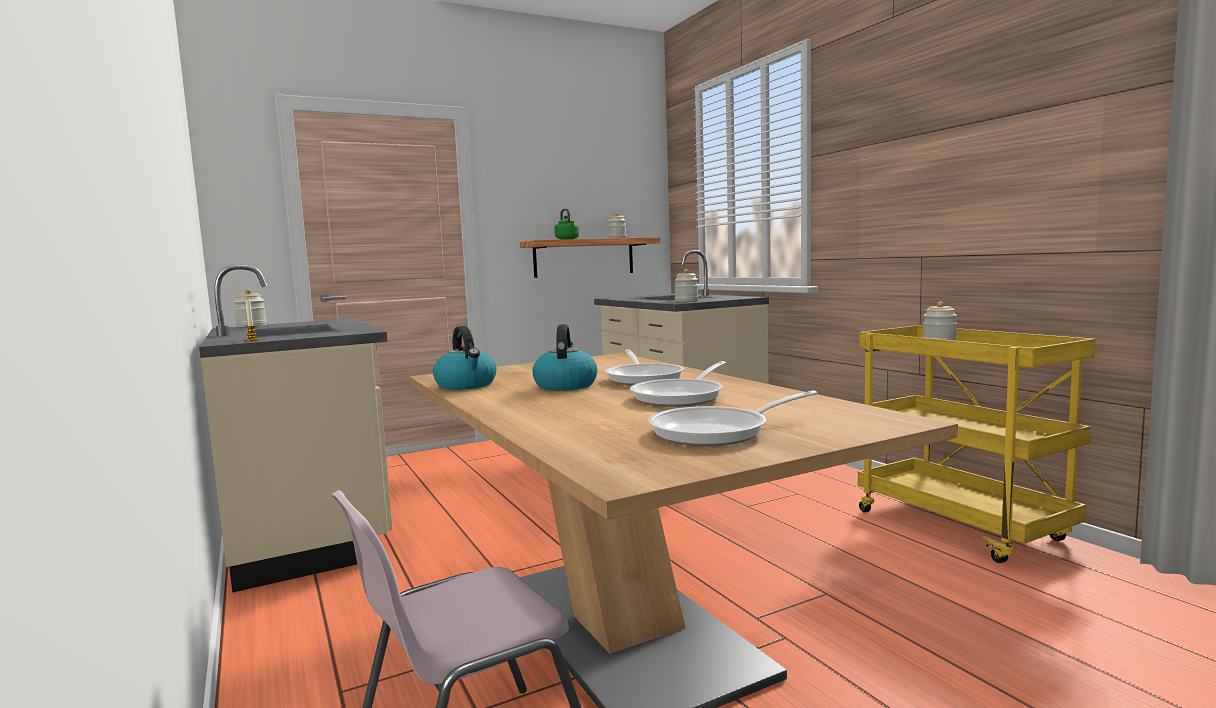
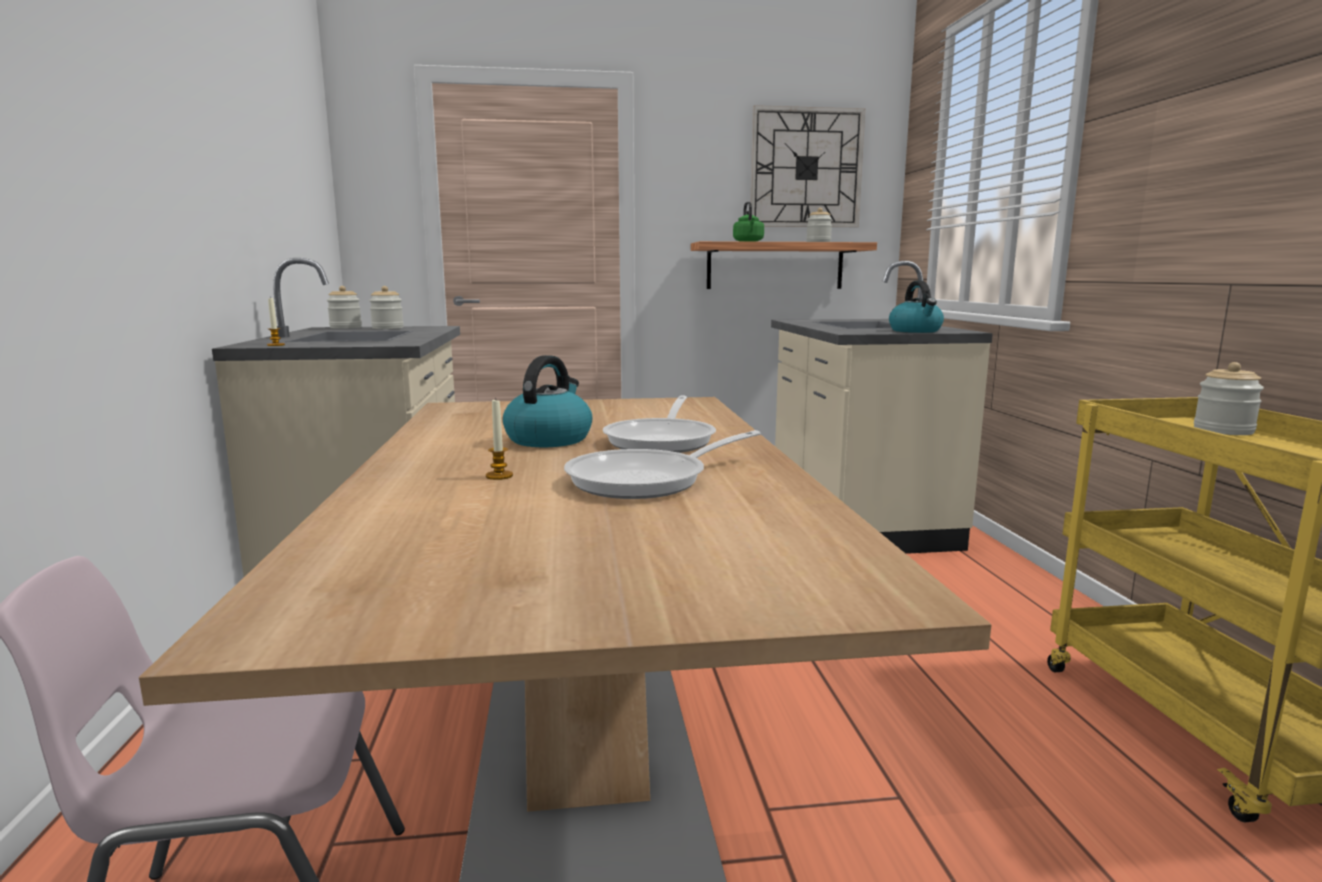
camera: 20 degrees right, 5 degrees up
(466, 385) = (450, 423): kettle -> kettle (915, 331)
(583, 406) = (499, 476): none -> candle
(600, 183) = (806, 168): none -> wall clock
(686, 301) = (865, 331): jar -> jar (387, 328)
(718, 432) = (564, 559): frying pan -> none

